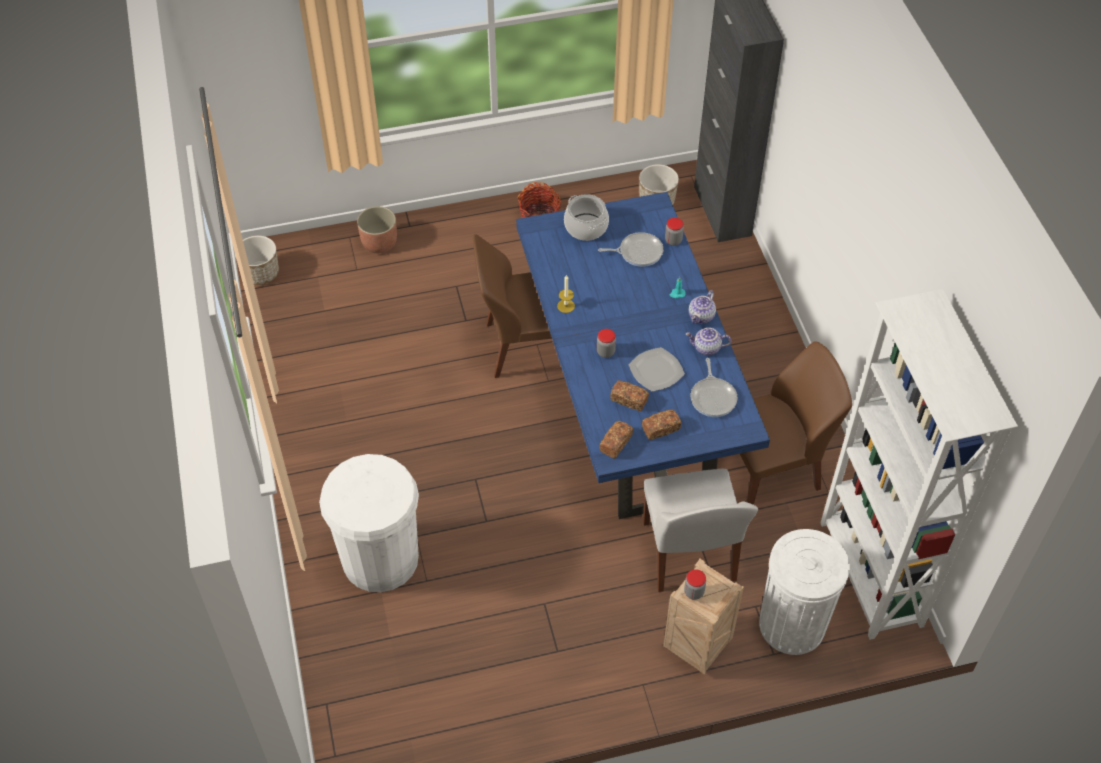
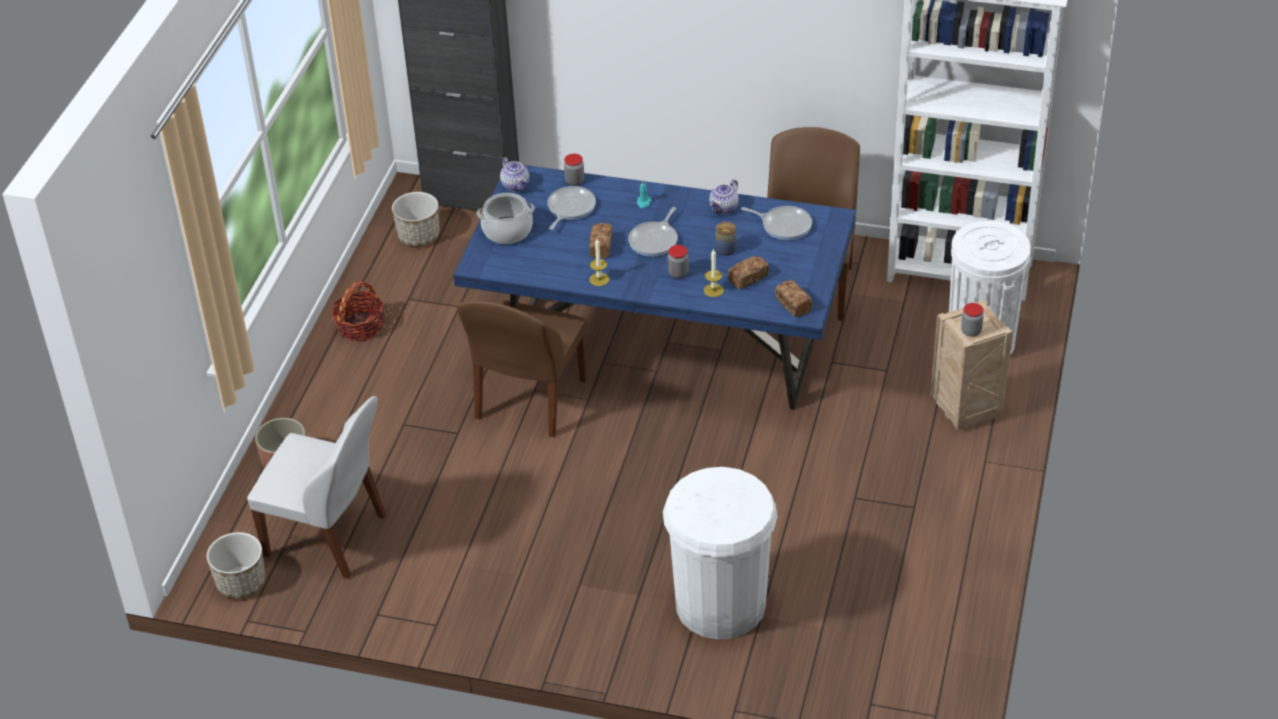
camera: 60 degrees left, 10 degrees down
(599, 383) = (713, 290): none -> candle
(635, 320) = (655, 240): none -> frying pan
(656, 370) = (725, 249): plate -> jar
(661, 429) = (796, 270): bread -> bread (601, 246)
(689, 554) = (864, 377): white chair -> white chair (328, 537)
(701, 316) = (683, 198): teapot -> teapot (516, 185)

